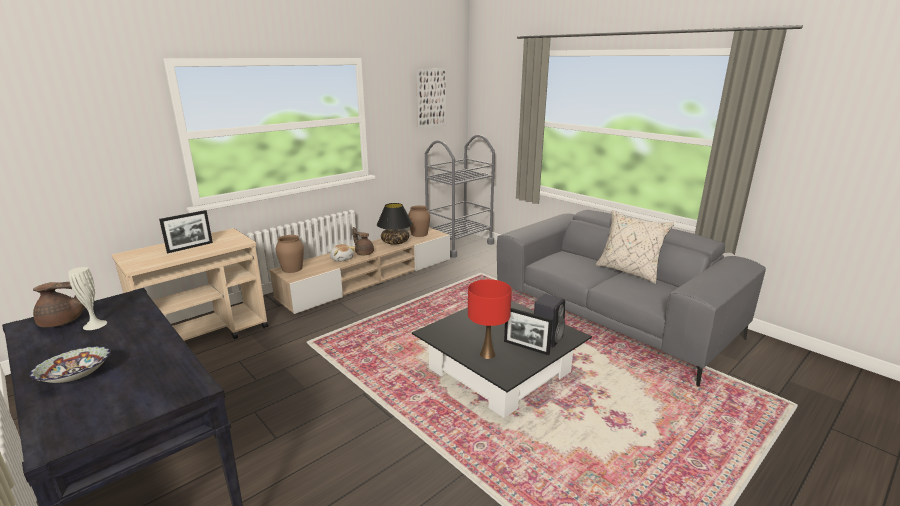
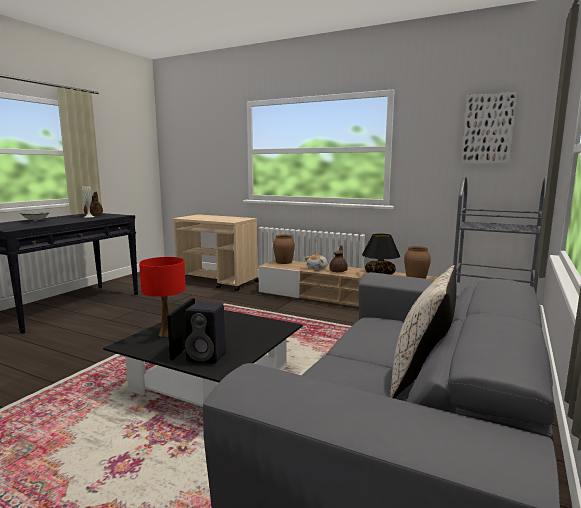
camera: 70 degrees right, 10 degrees down
(190, 247) = (215, 218): picture frame -> none

